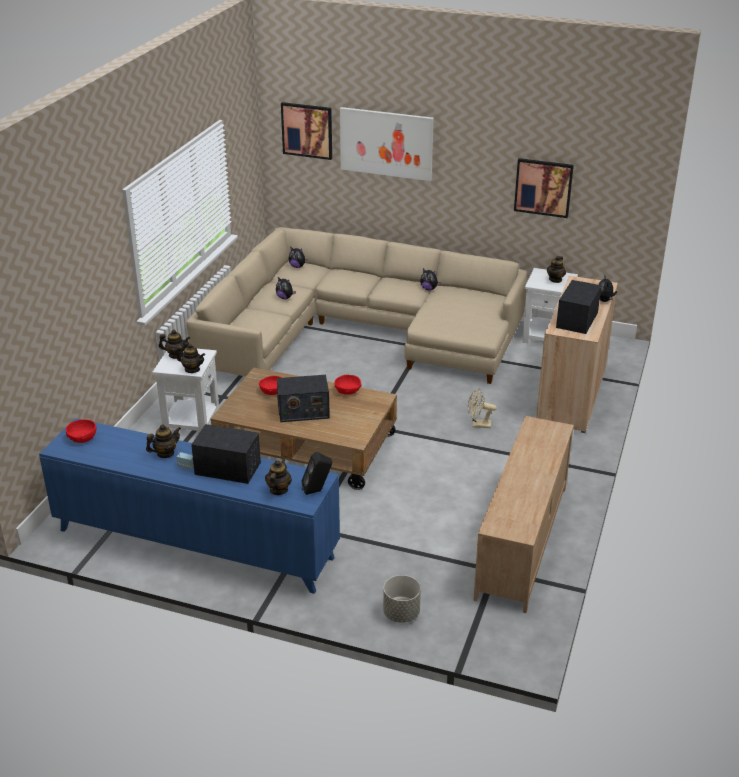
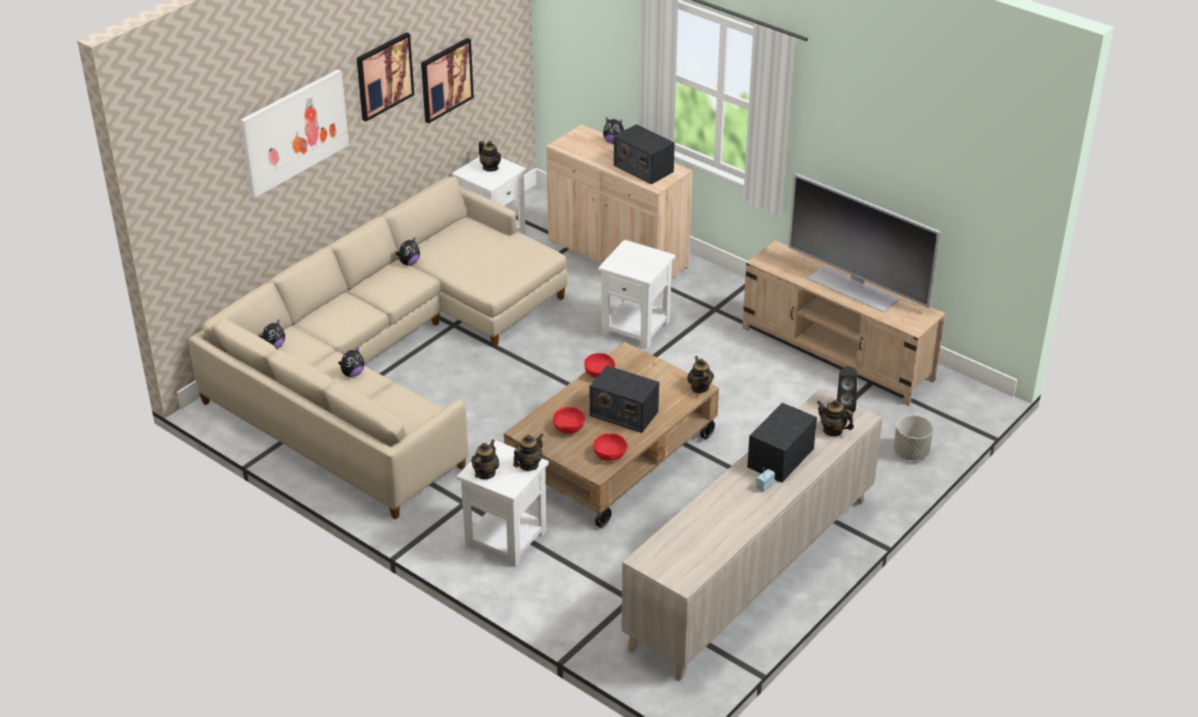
camera: 70 degrees left, 5 degrees up
(82, 438) = (671, 559): red bowl -> red bowl (610, 455)
(165, 453) = (732, 498): teapot -> teapot (699, 388)
(195, 544) = (752, 572): blue cabinet -> beige cabinet
(303, 411) = (623, 413): radio -> radio turned 105 degrees clockwise
(307, 130) = (205, 175): picture -> picture (384, 76)
(478, 425) = (636, 327): beige fan -> white side table
(531, 481) = (854, 288): none -> television

